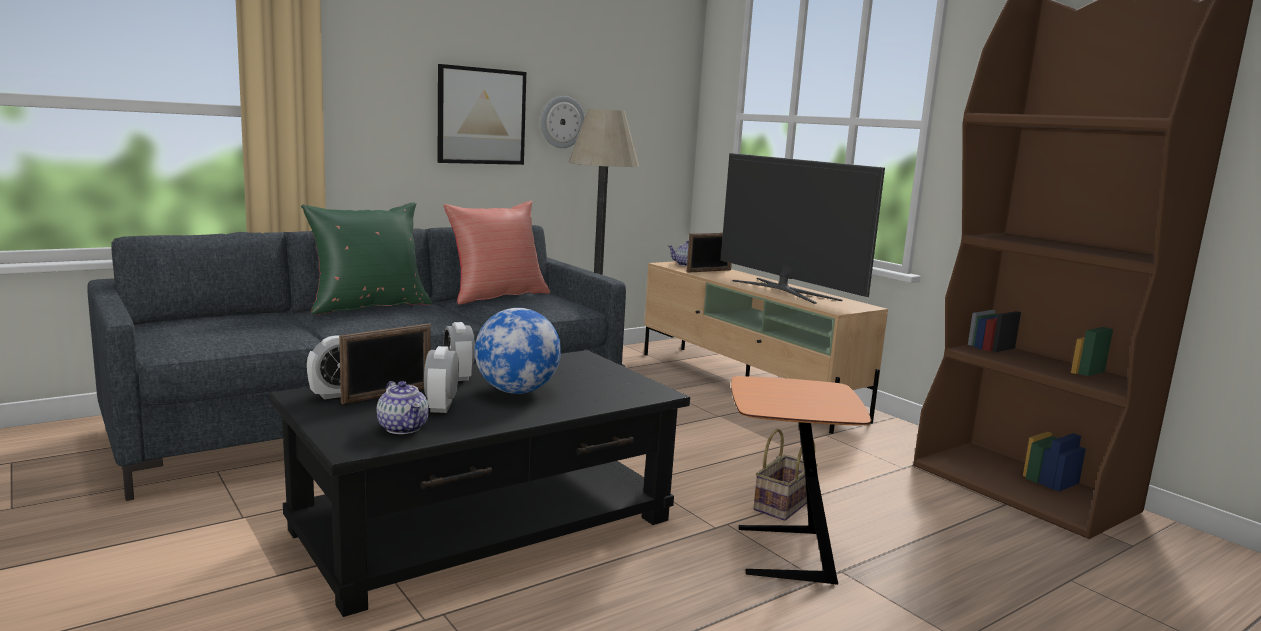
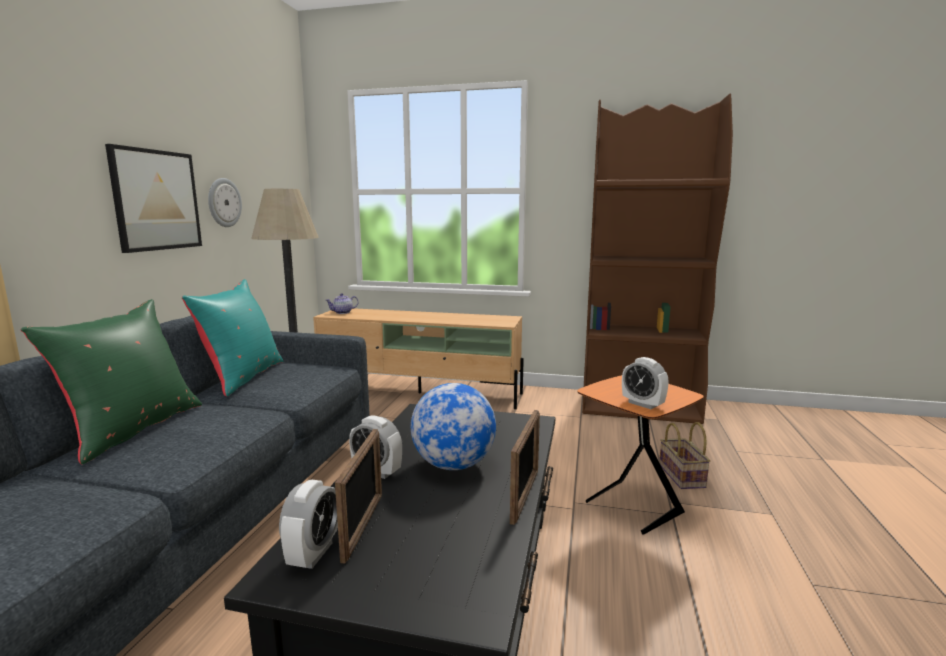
camera: 40 degrees left, 0 degrees up
(403, 428) = (463, 557): teapot -> none
(441, 407) = (437, 513): alarm clock -> alarm clock (642, 404)
(497, 296) = (243, 377): red pillow -> turquoise pillow
(709, 271) = (369, 314): picture frame -> picture frame (525, 496)
(784, 505) = (576, 471): basket -> basket (683, 476)
(785, 290) = (446, 317): television -> none

